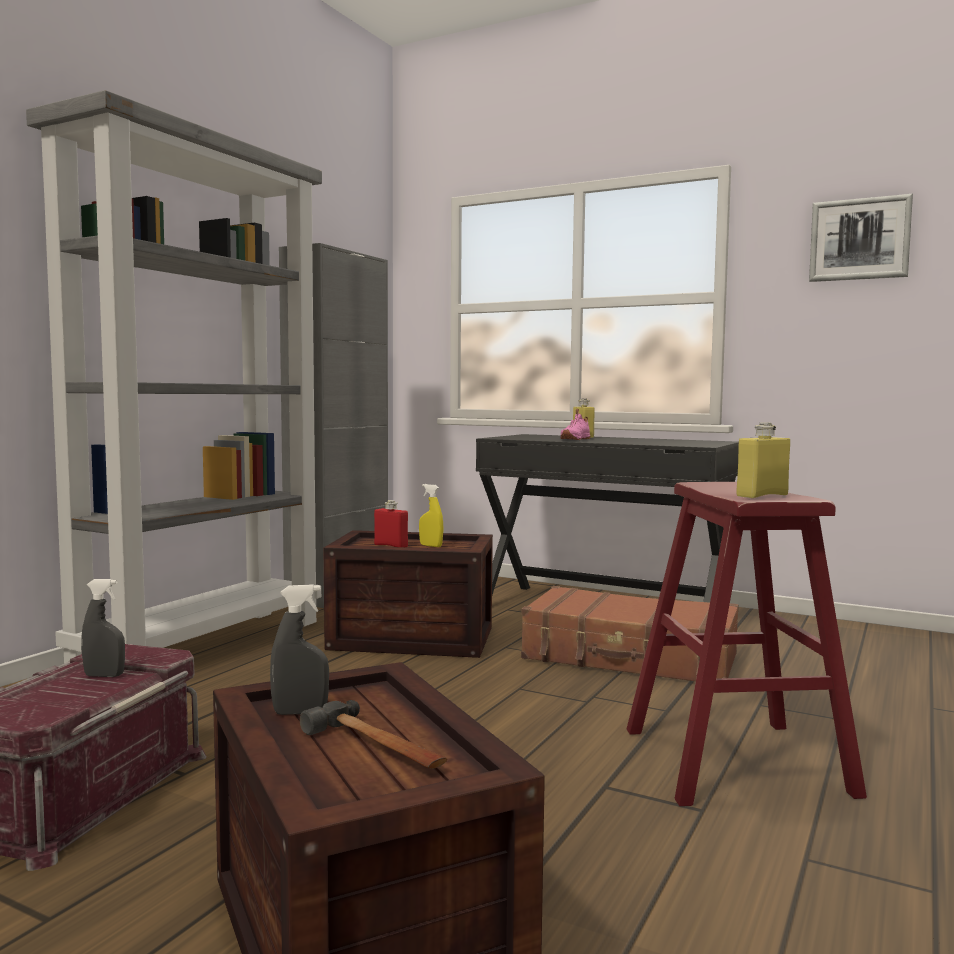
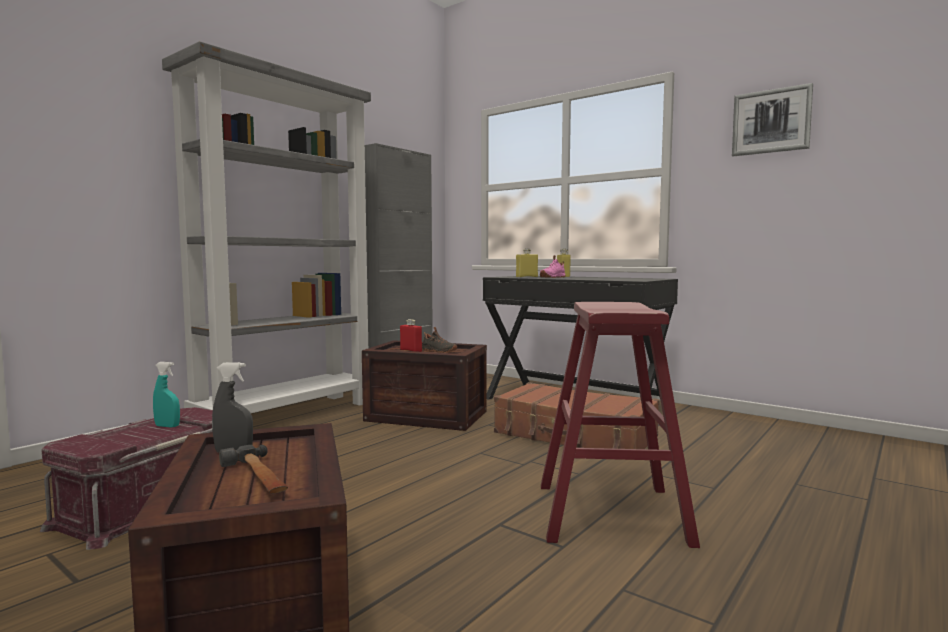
camera: 10 degrees right, 0 degrees up
(104, 675) = (167, 426): grey spray bottle -> turquoise spray bottle
(431, 546) = (438, 351): yellow spray bottle -> black shoe
(762, 495) = (617, 309): yellow bottle -> yellow bottle (526, 277)

